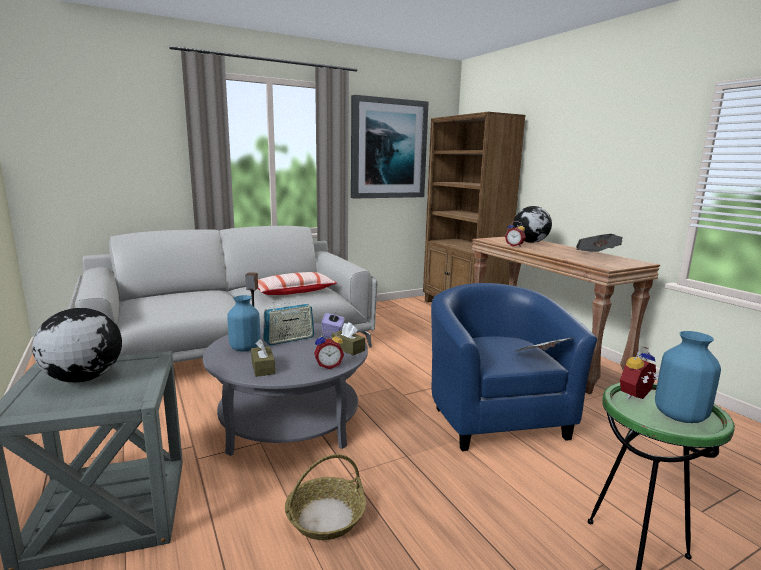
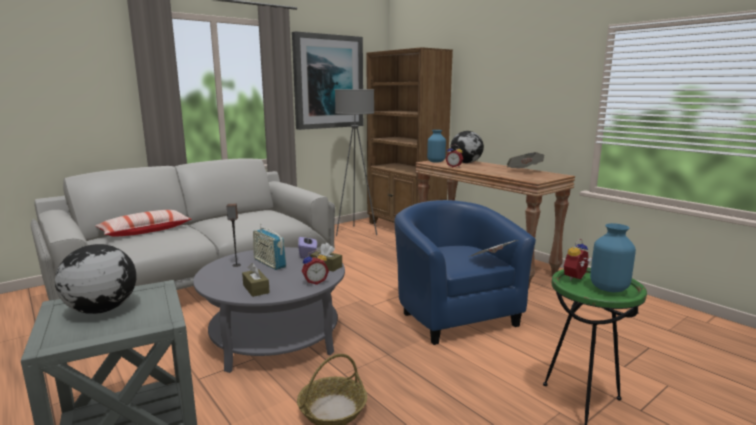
camera: 10 degrees left, 0 degrees up
(245, 348) = (231, 274): blue vase -> blue vase (436, 161)
(289, 339) = (269, 263): radio -> radio turned 90 degrees clockwise
(294, 292) = (257, 221): pillow -> pillow (145, 231)
(407, 310) = (356, 232): none -> grey floor lamp

